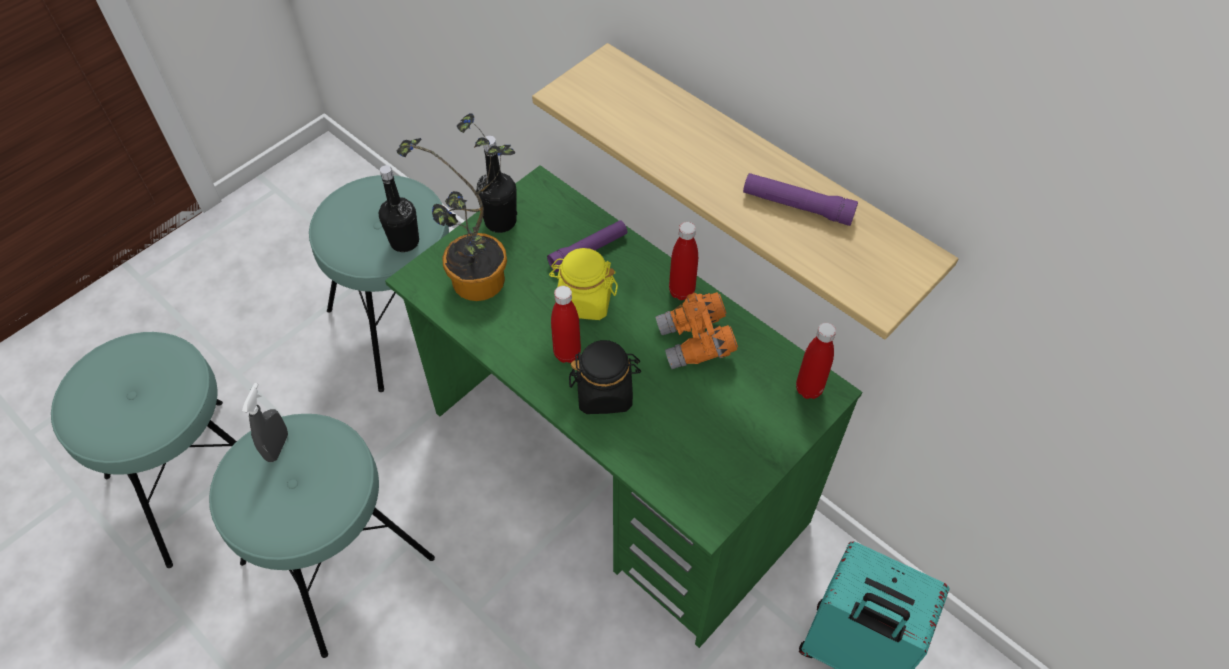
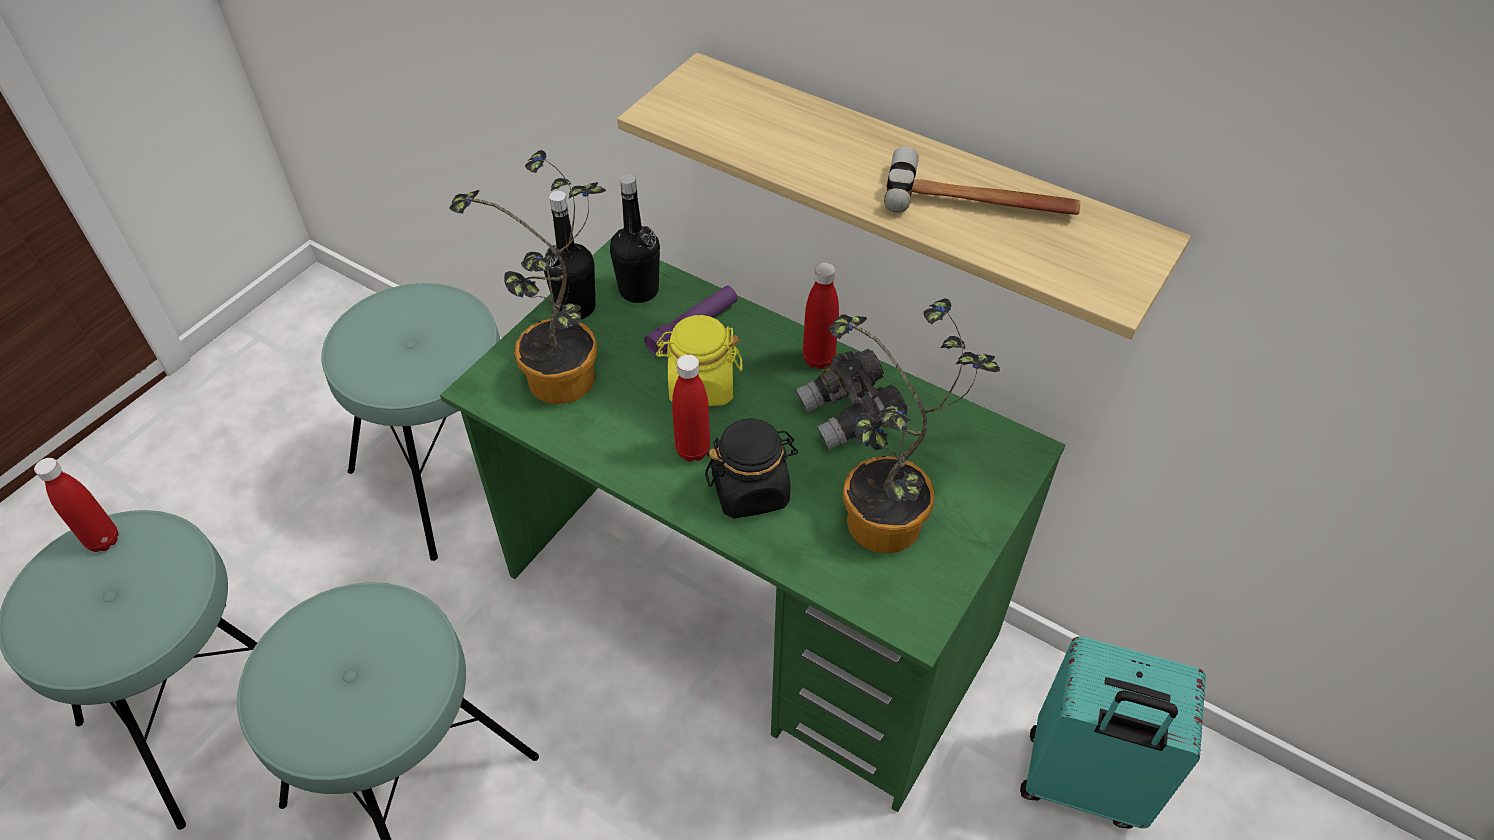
camera: 10 degrees left, 5 degrees down
(277, 447) = (323, 630): grey spray bottle -> none
(404, 242) = (449, 357): black bottle -> black bottle (639, 290)
(695, 343) = (850, 416): orange binoculars -> grey binoculars
(698, 443) = (881, 533): none -> potted plant
(797, 206) = (980, 202): purple flashlight -> hammer
(808, 389) = (1001, 450): red bottle -> red bottle (103, 540)

